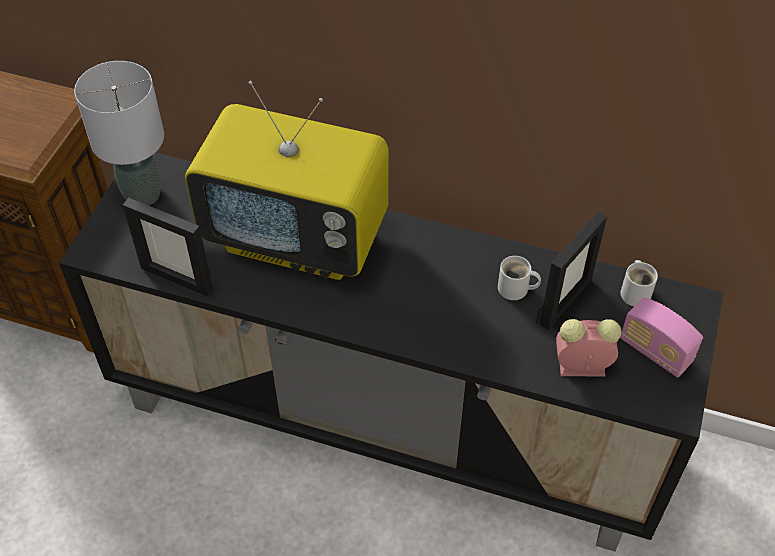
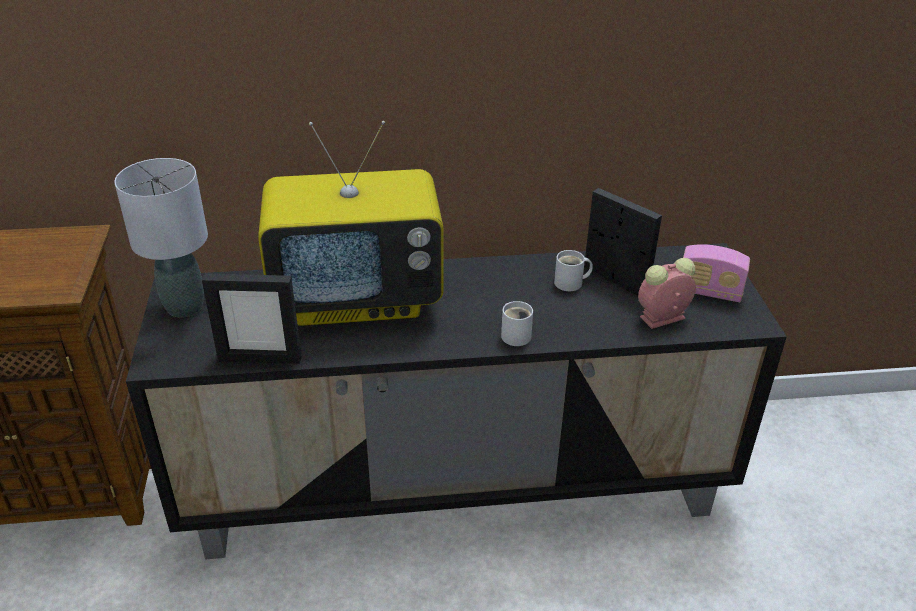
camera: 25 degrees left, 15 degrees down
(564, 301) = (614, 280): picture frame -> picture frame turned 60 degrees counterclockwise
(636, 292) = (664, 259): white mug -> white mug (515, 334)

